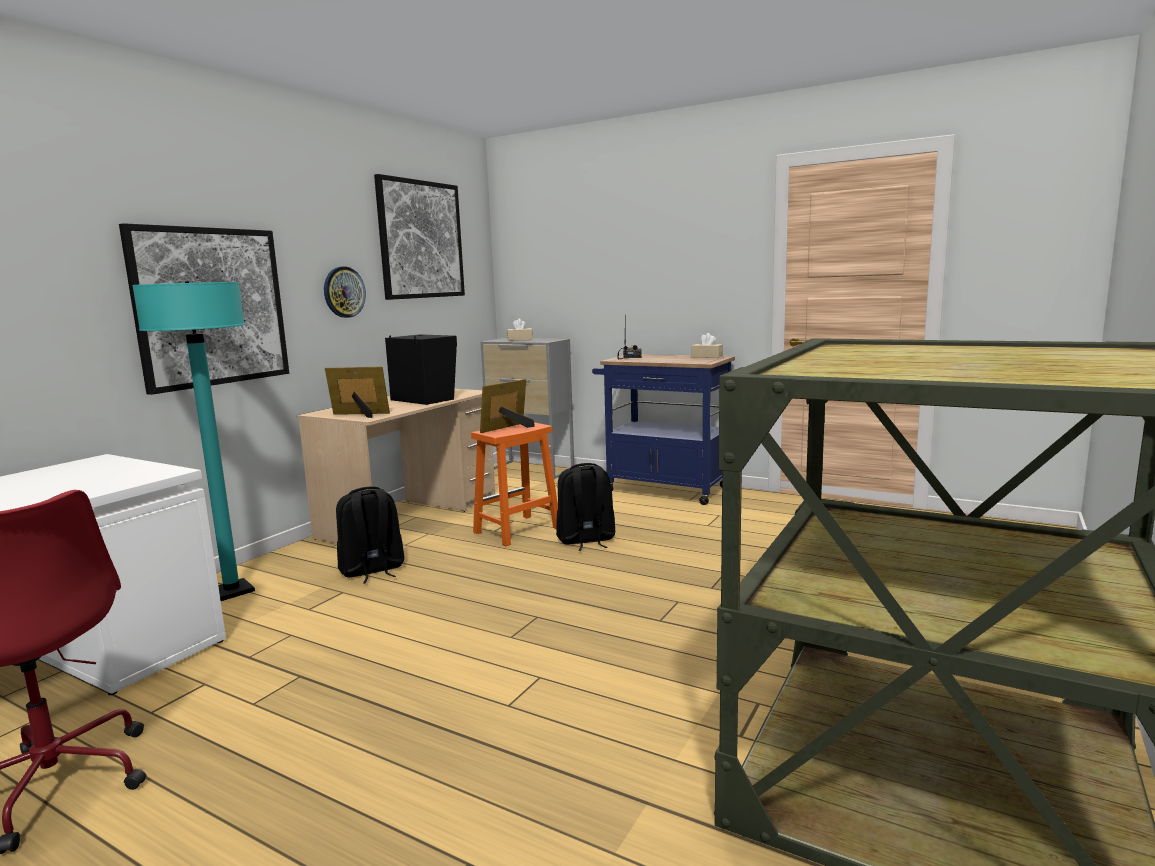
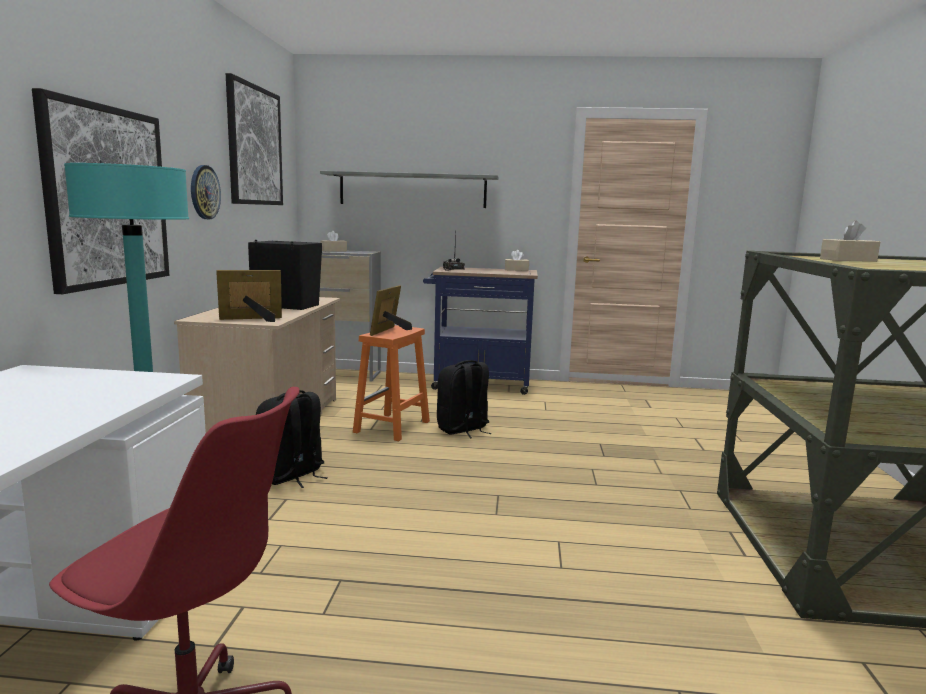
camera: 25 degrees left, 0 degrees up
(599, 270) = (412, 190): none -> grey shelf
(892, 352) = (848, 260): none -> beige tissue box

